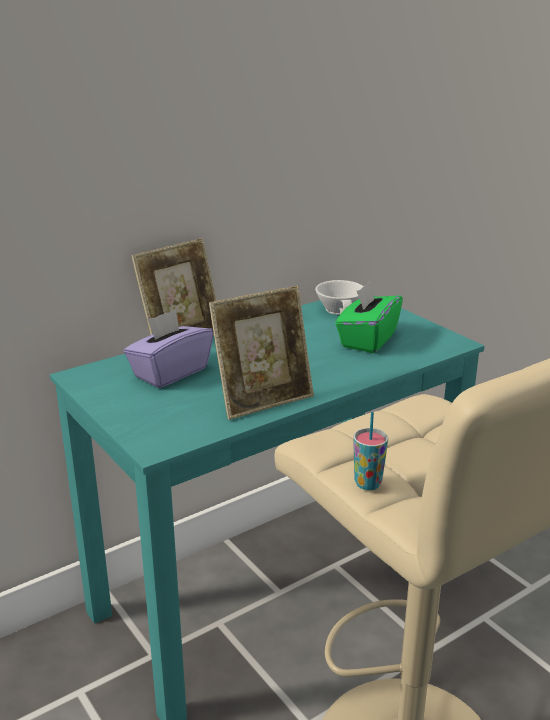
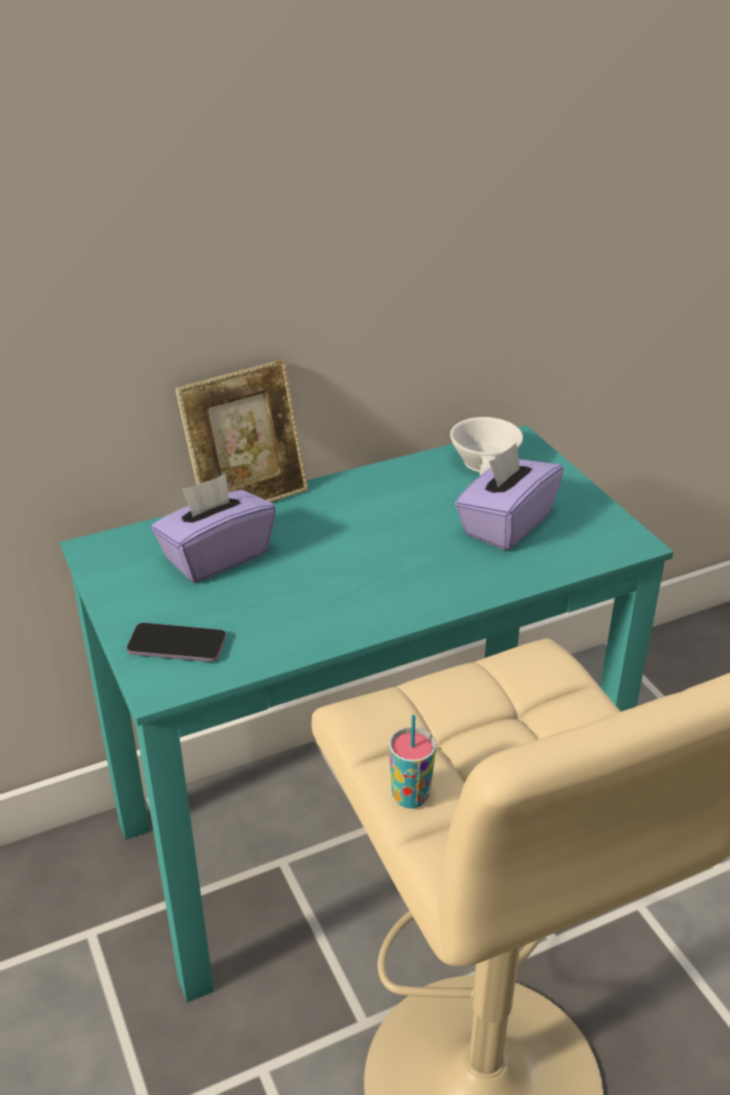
camera: 10 degrees right, 10 degrees up
(159, 423) = (177, 645): none -> phone
(263, 400) = (327, 620): picture frame -> none
(367, 340) = (505, 524): green tissue box -> purple tissue box

